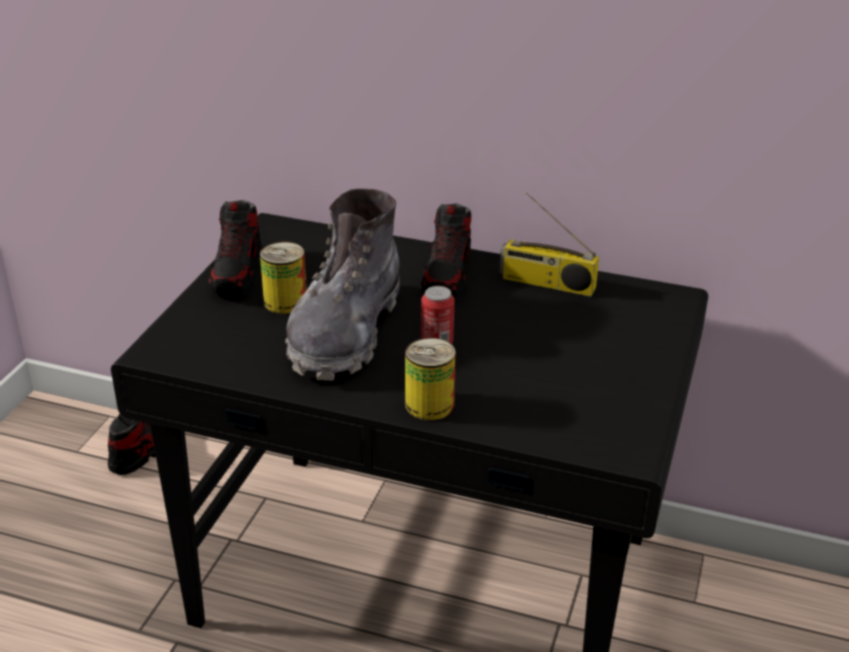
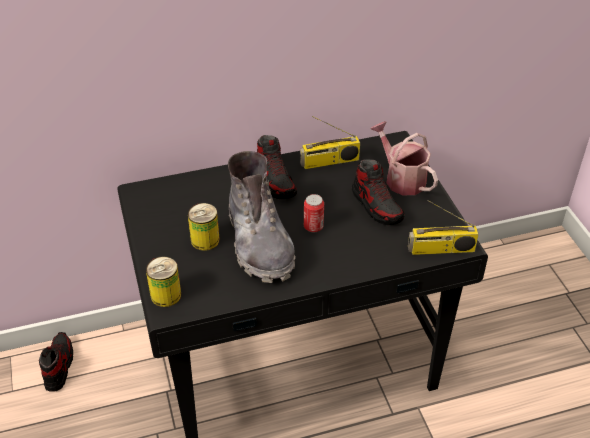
camera: 35 degrees left, 10 degrees up
(237, 273) = (155, 234): shoe -> shoe (377, 206)
(429, 405) = (348, 266): can -> can (166, 295)
(588, 445) = (441, 249): none -> radio
(630, 340) = (401, 178): none -> watering can

